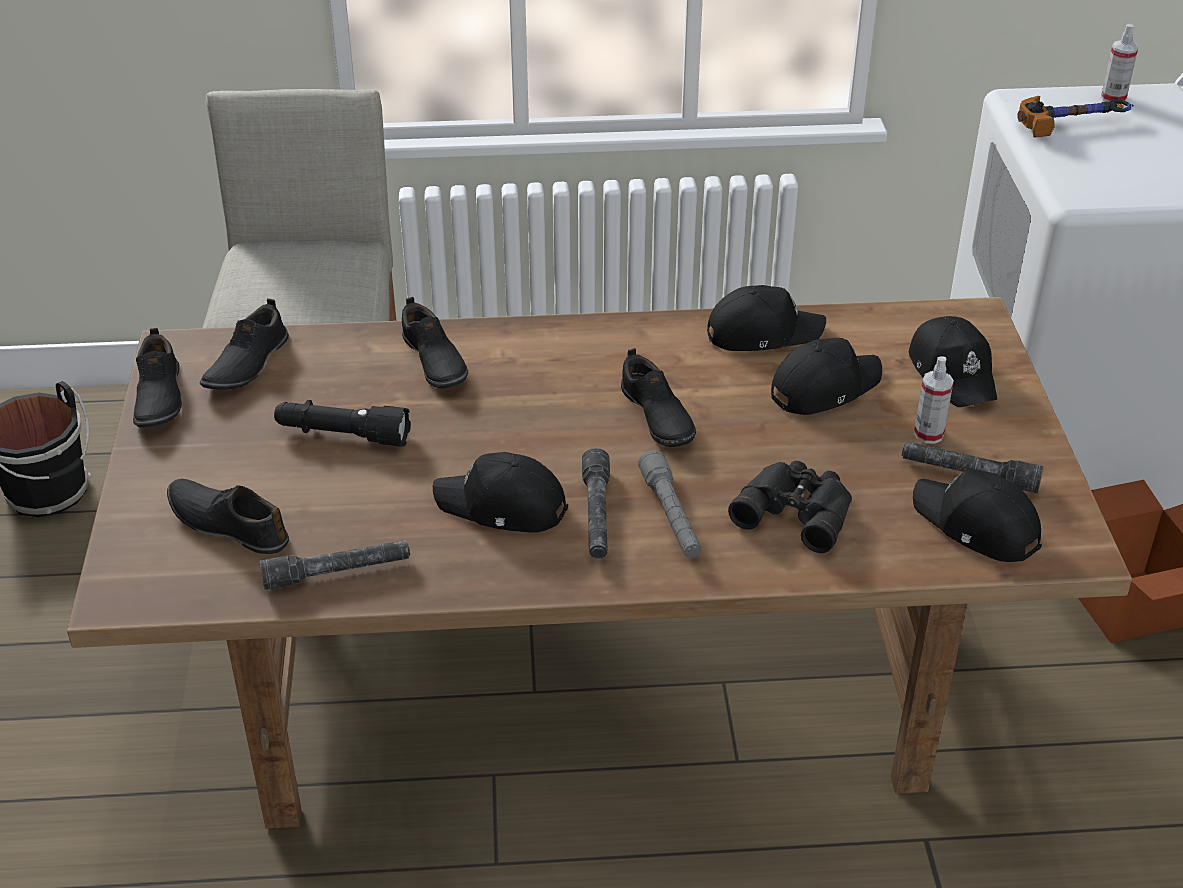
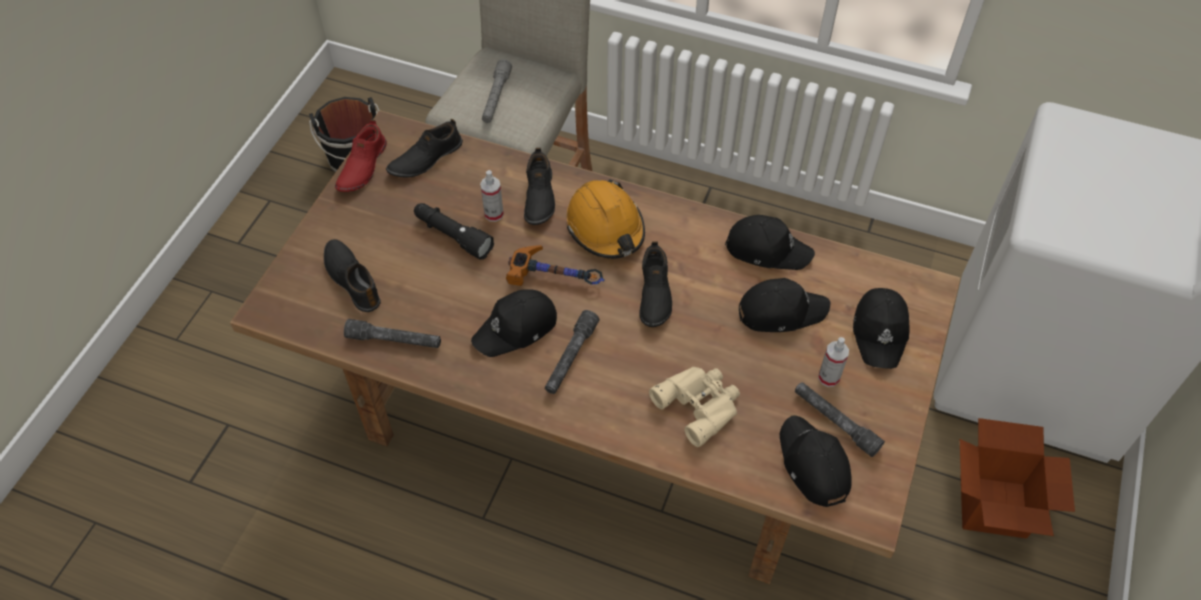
camera: 25 degrees right, 15 degrees up
(157, 397) = (362, 167): black shoe -> red shoe
(502, 506) = (516, 328): black cap -> black cap turned 75 degrees counterclockwise
(546, 368) = (606, 228): none -> orange hard hat
(671, 515) = (616, 377): grey flashlight -> grey flashlight (496, 97)
(796, 510) = (700, 404): black binoculars -> beige binoculars
(1072, 123) = (1088, 156): hammer -> hammer (557, 276)
(1113, 98) = (1140, 141): spray bottle -> spray bottle (494, 214)

